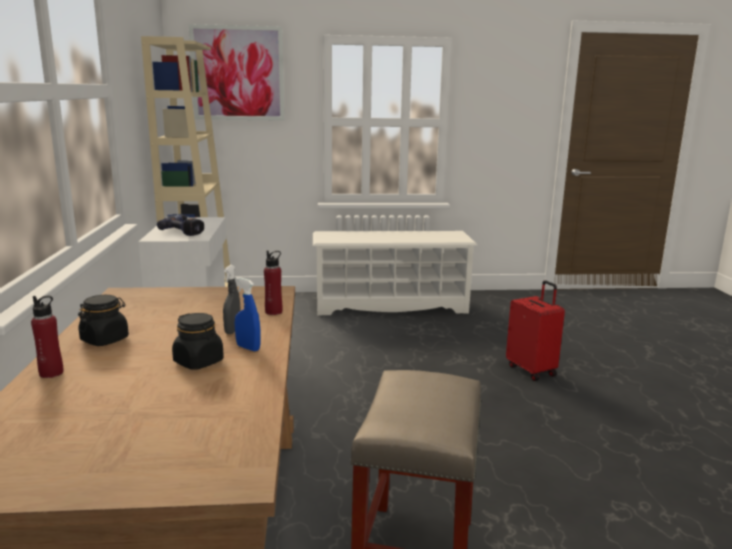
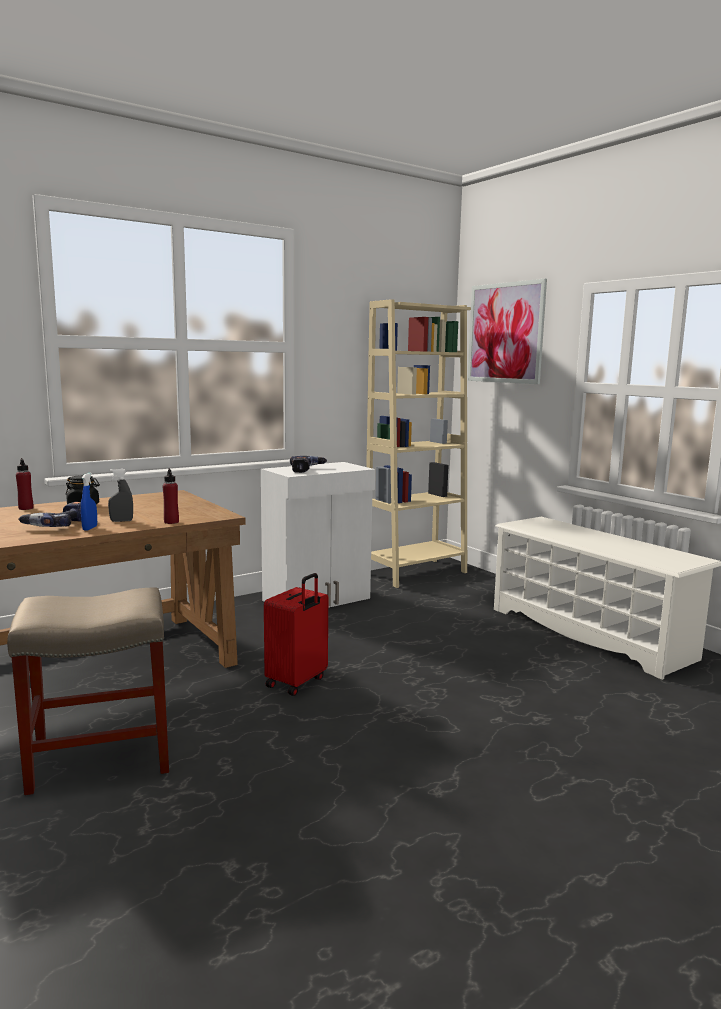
camera: 60 degrees right, 5 degrees down
(199, 362) = (57, 524): black jar -> power drill
(532, 370) = (551, 754): red suitcase -> red suitcase (297, 682)

